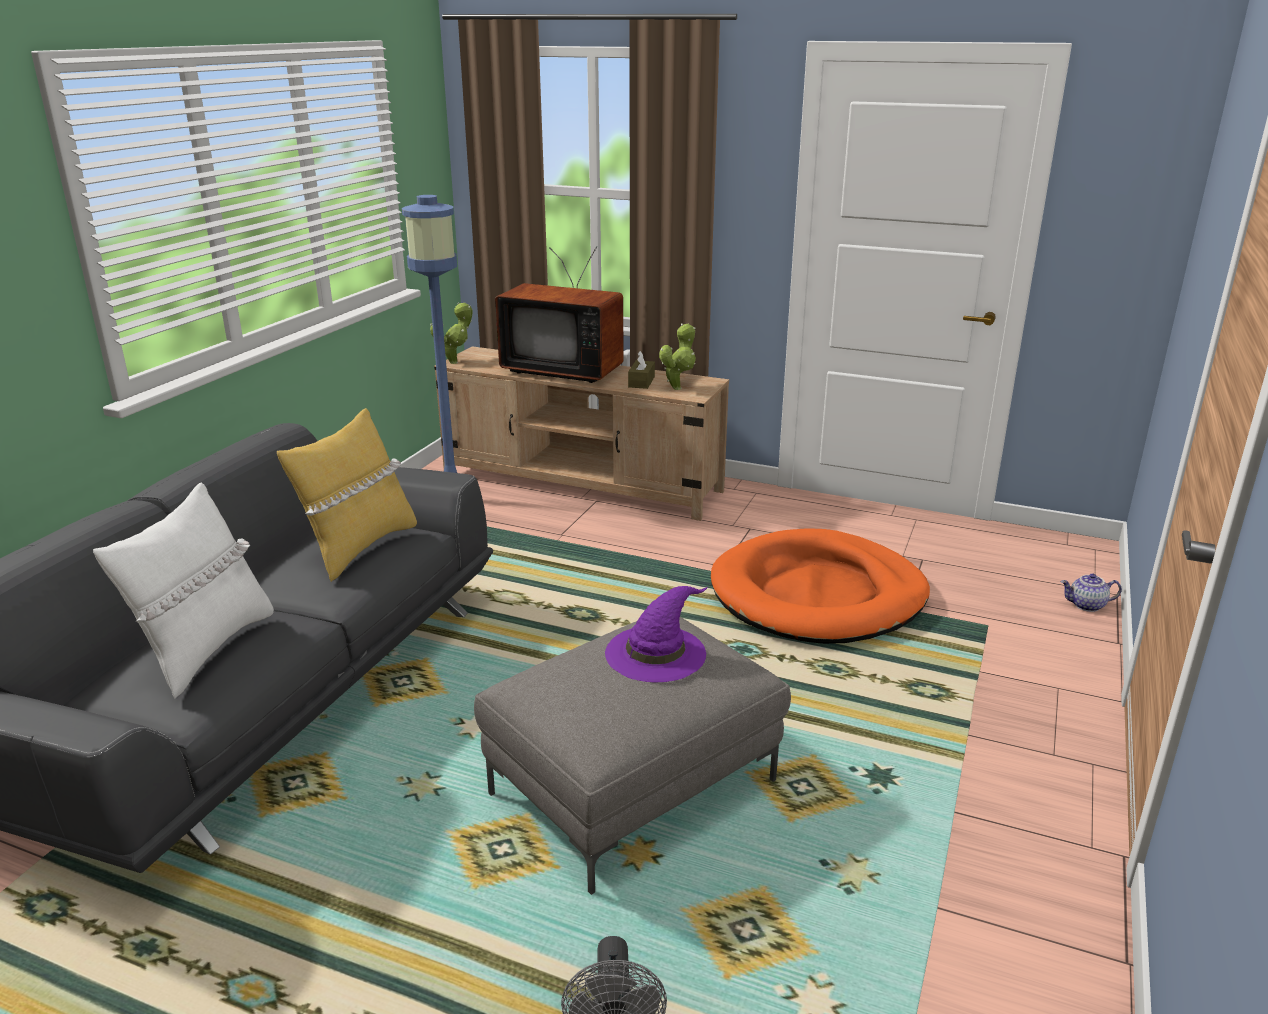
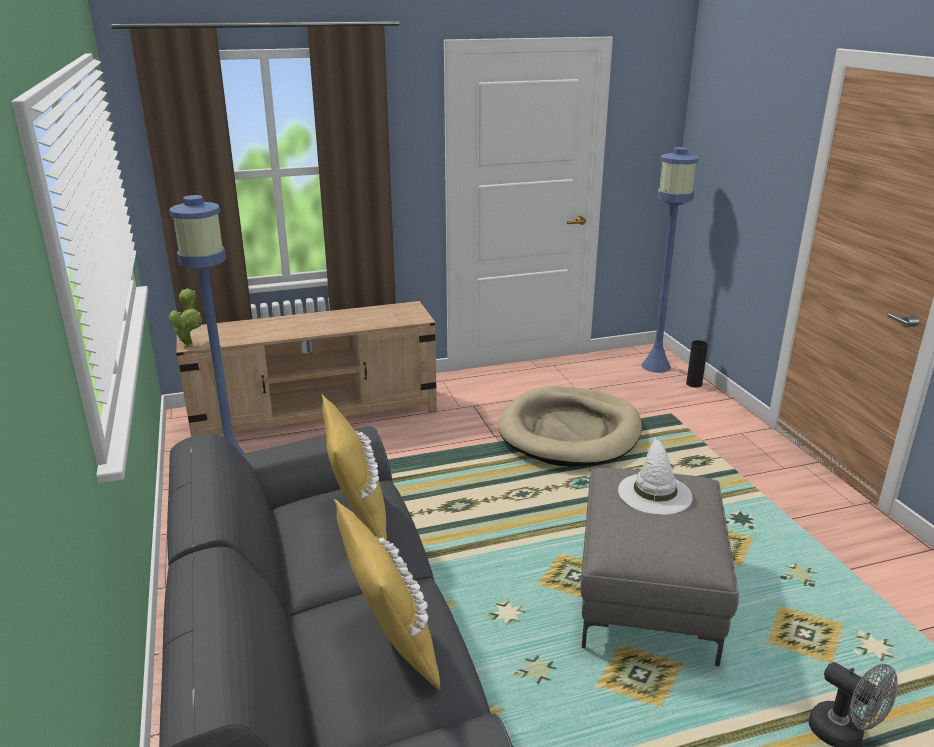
camera: 40 degrees left, 0 degrees up
(205, 649) = (389, 644): white pillow -> yellow pillow
(564, 370) = (293, 325): television -> none
(641, 382) = (366, 319): brown tissue box -> none
(656, 652) = (654, 492): purple hat -> white hat
(678, 387) = (398, 316): potted plant -> none
(818, 595) = (570, 432): orange dog bed -> beige dog bed
(1063, 566) = (656, 366): none -> blue floor lamp
(1086, 606) = (694, 384): teapot -> black vase

